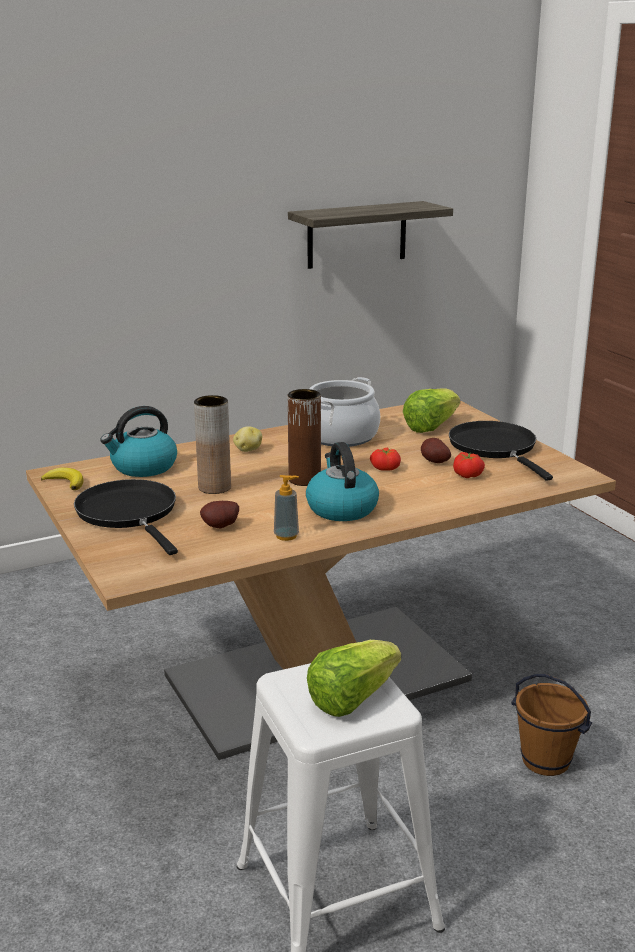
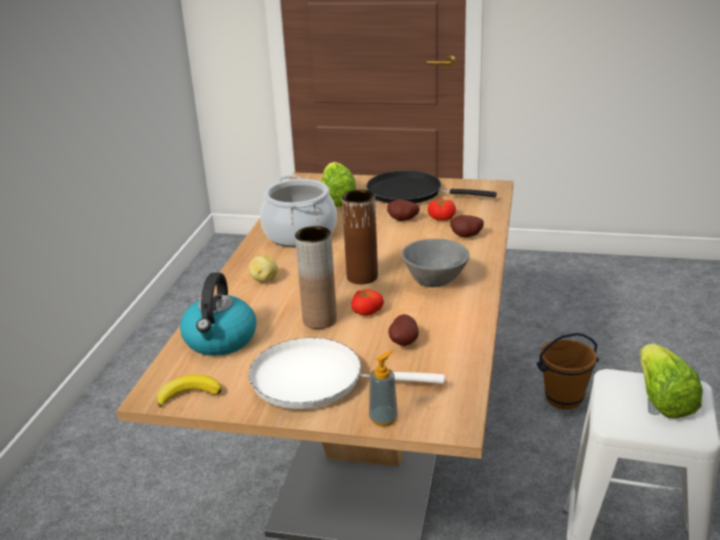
camera: 50 degrees left, 5 degrees up
(129, 514) = (316, 380): black frying pan -> white frying pan
(286, 536) = (458, 320): soap dispenser -> soap dispenser (383, 419)
(341, 508) = (436, 281): kettle -> grey bowl
(357, 235) = (100, 53): shelf -> none
(386, 468) = (387, 239): tomato -> tomato (366, 311)
(447, 496) = (467, 237): none -> potato

